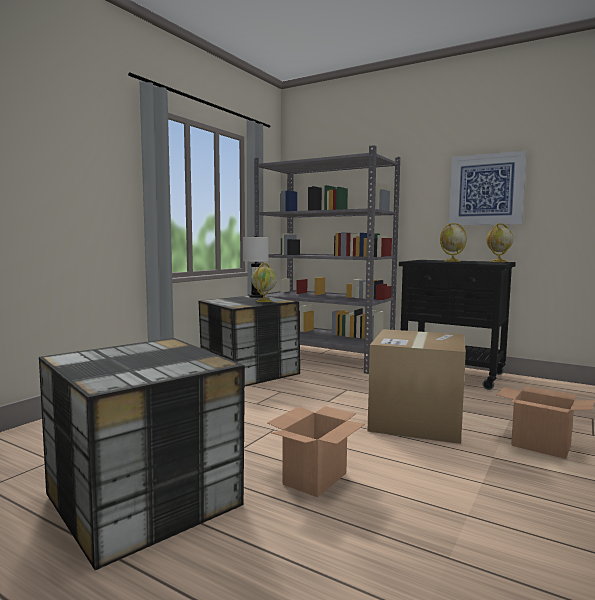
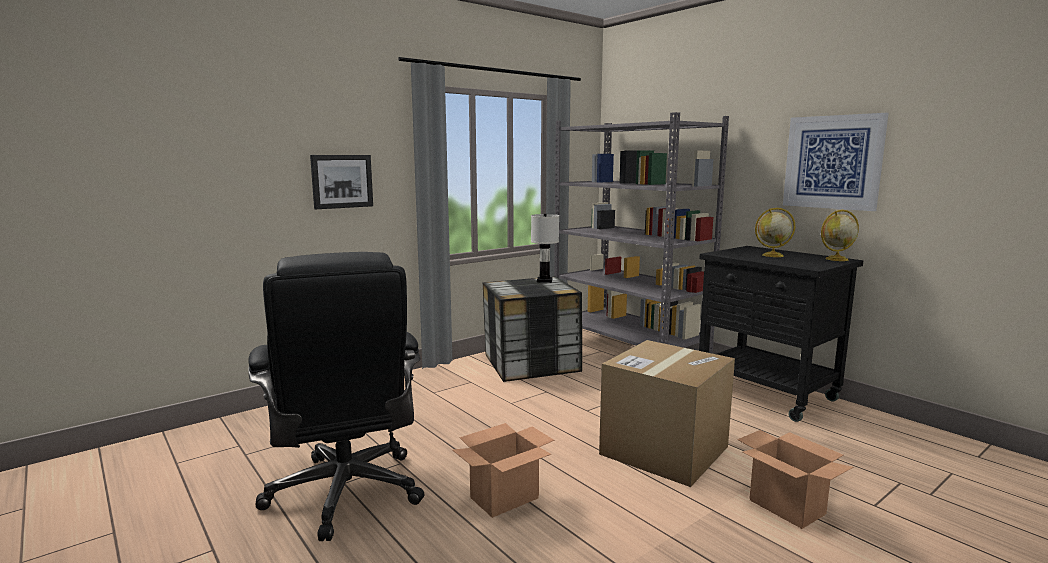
camera: 20 degrees right, 5 degrees up
(70, 189) = (342, 181): none -> picture
(142, 502) = (346, 491): storage box -> black office chair
(264, 301) = (544, 289): globe -> none

